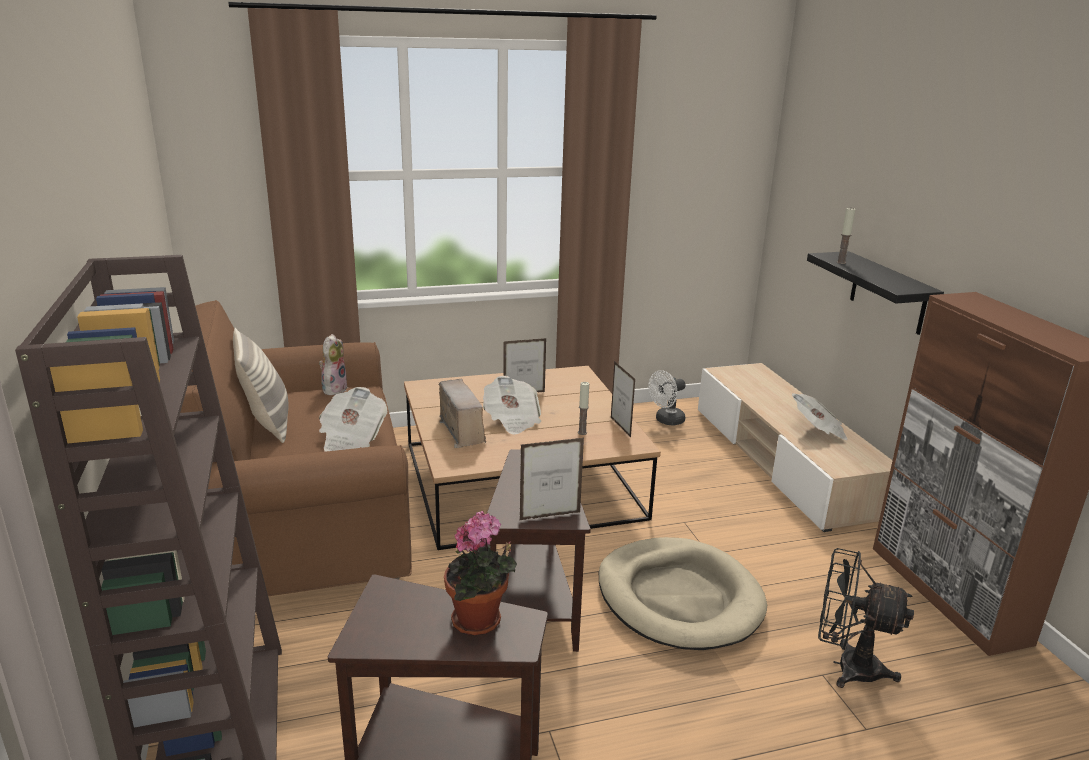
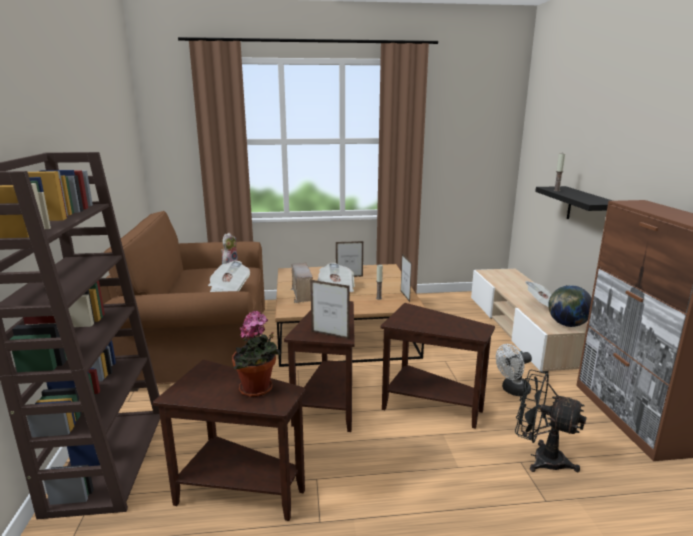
camera: 10 degrees right, 5 degrees down
(267, 424) = (182, 282): pillow -> none
(549, 516) = (330, 335): picture frame -> picture frame turned 150 degrees counterclockwise
(666, 421) = (448, 303): white fan -> white fan (512, 390)
(679, 598) = (429, 405): beige dog bed -> brown side table
(856, 460) = (567, 325): none -> globe

